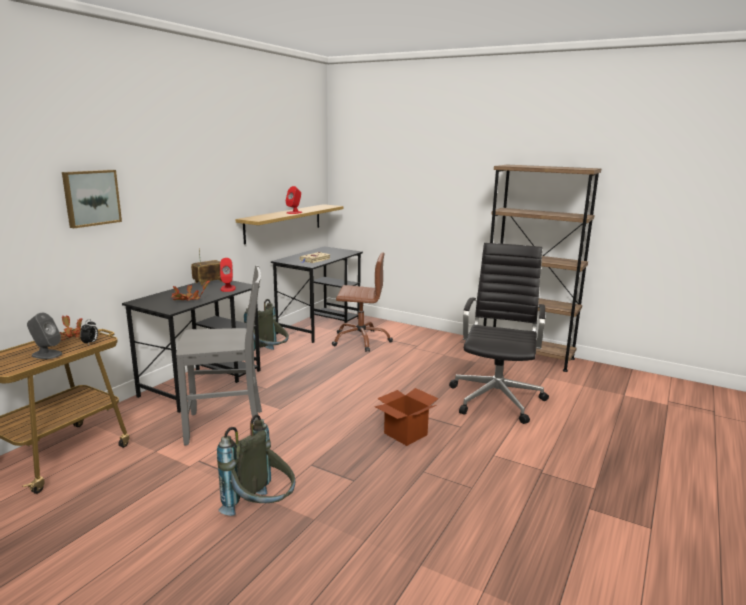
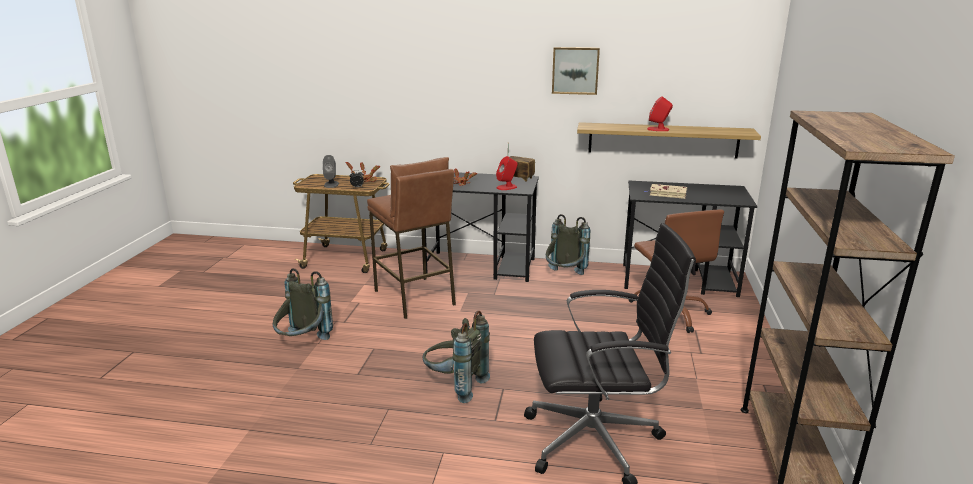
camera: 70 degrees right, 5 degrees up
(91, 197) = (417, 80): picture -> picture (575, 70)
(227, 426) = (414, 297): grey chair -> brown stool
(405, 434) = (455, 386): cardboard box -> grey backpack

